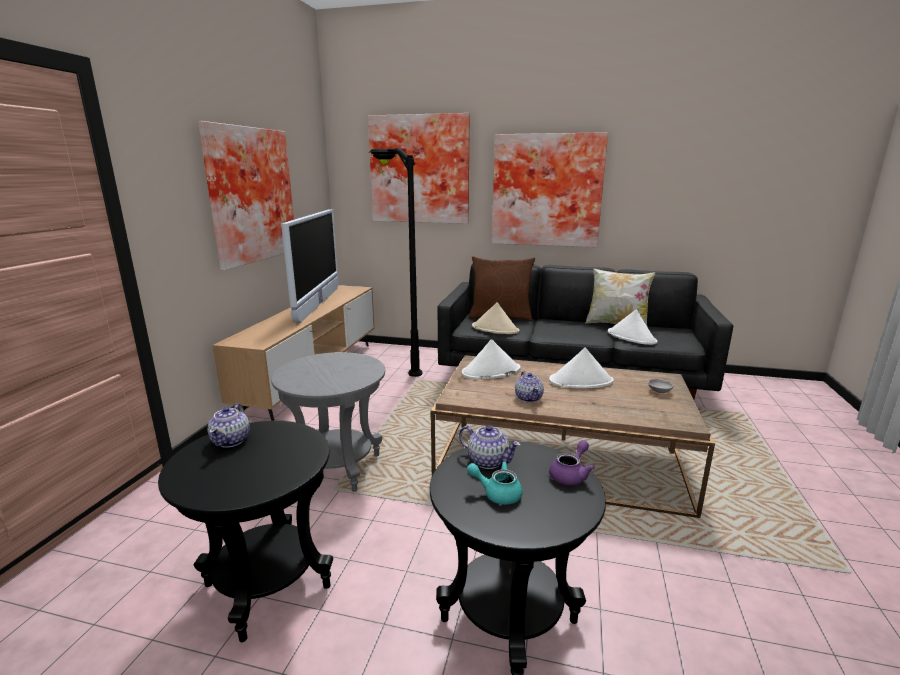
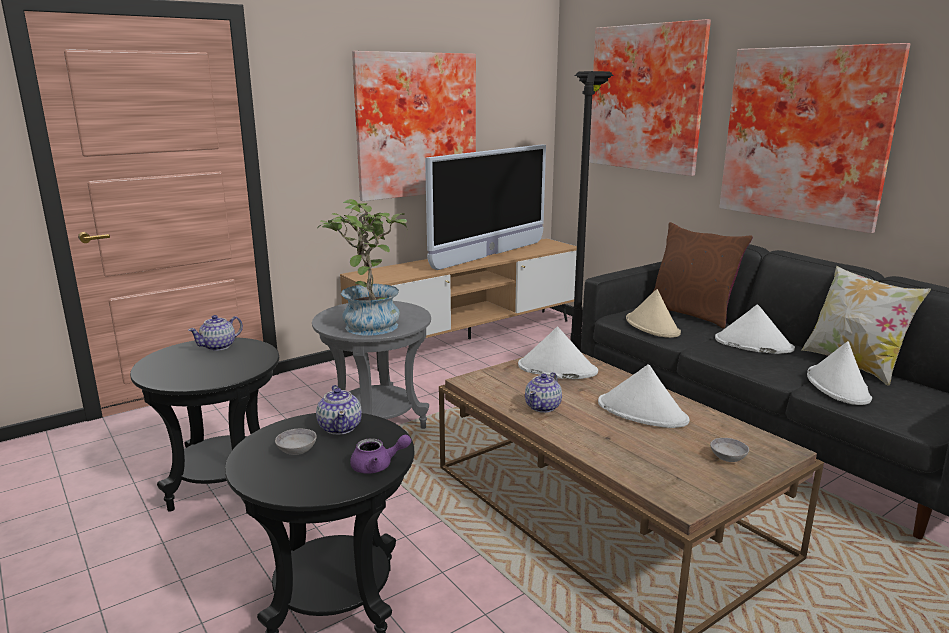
camera: 40 degrees right, 0 degrees up
(337, 376) = (369, 323): none -> potted plant
(497, 493) = (297, 451): turquoise teapot -> grey bowl
(560, 326) = (753, 344): none -> white hat

